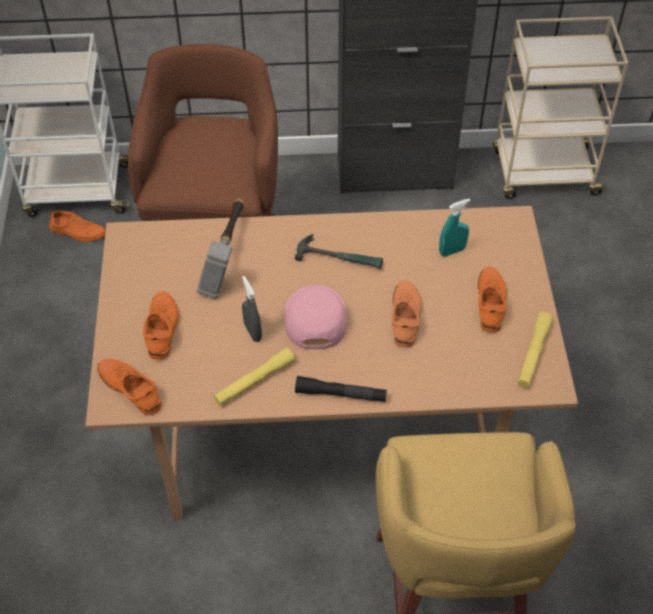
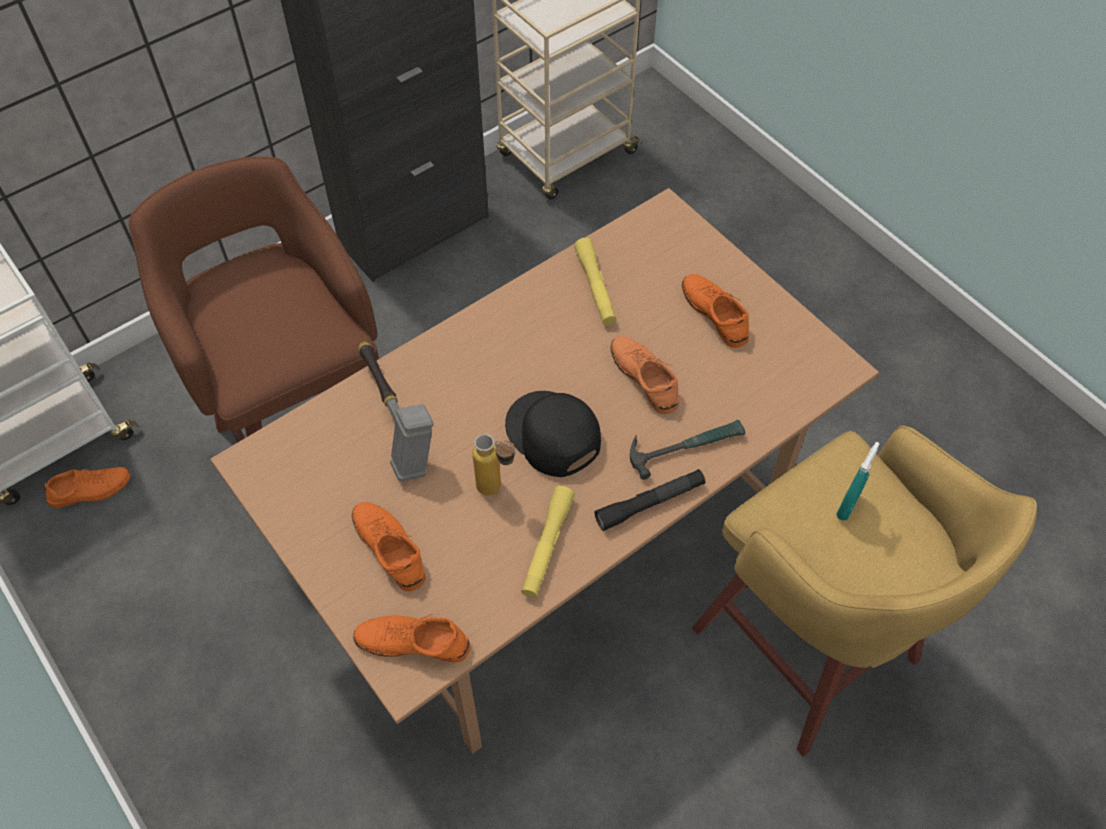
camera: 35 degrees left, 5 degrees up
(253, 332) = (497, 490): grey spray bottle -> bottle
(314, 318) = (551, 435): pink cap -> black cap
(340, 257) = (522, 350): hammer -> hammer (685, 446)
(452, 251) = (632, 279): turquoise spray bottle -> turquoise spray bottle (847, 506)
(533, 354) = (799, 346): yellow flashlight -> yellow flashlight (595, 287)

